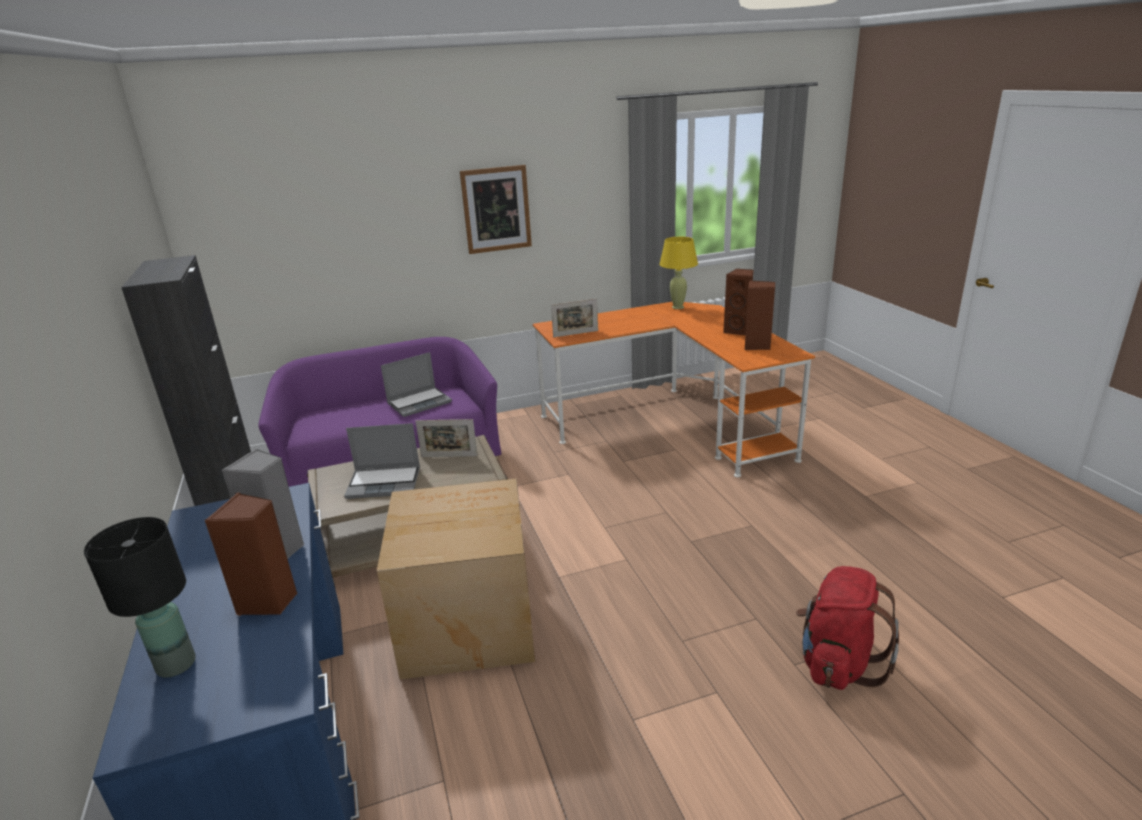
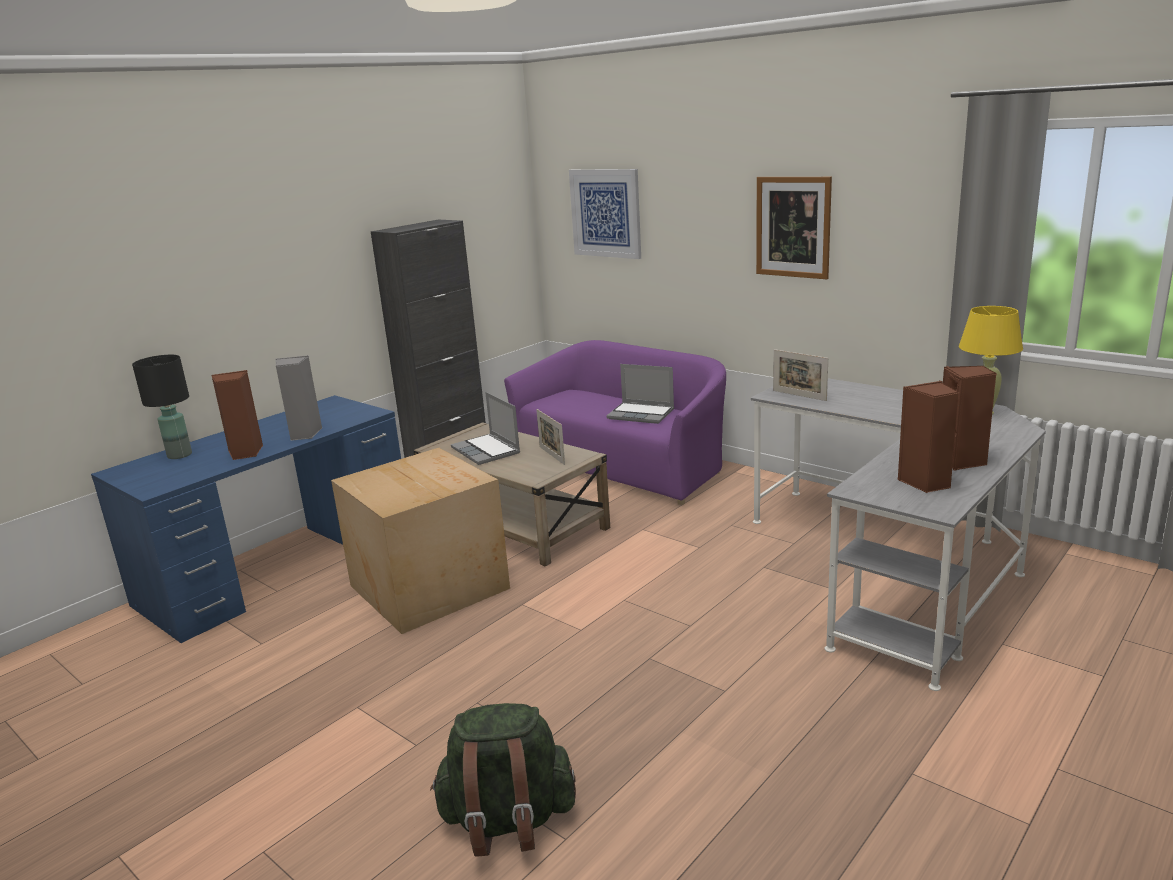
camera: 60 degrees right, 5 degrees down
(284, 226) = (606, 213): none -> picture
(671, 423) = (894, 567): orange desk -> grey desk
(837, 663) = (508, 821): red backpack -> green backpack

